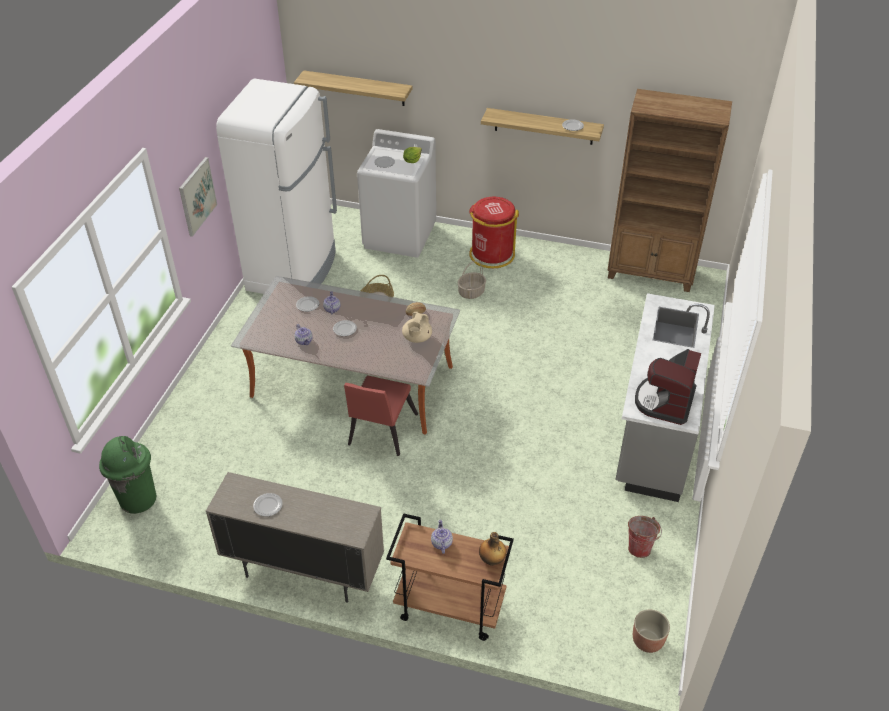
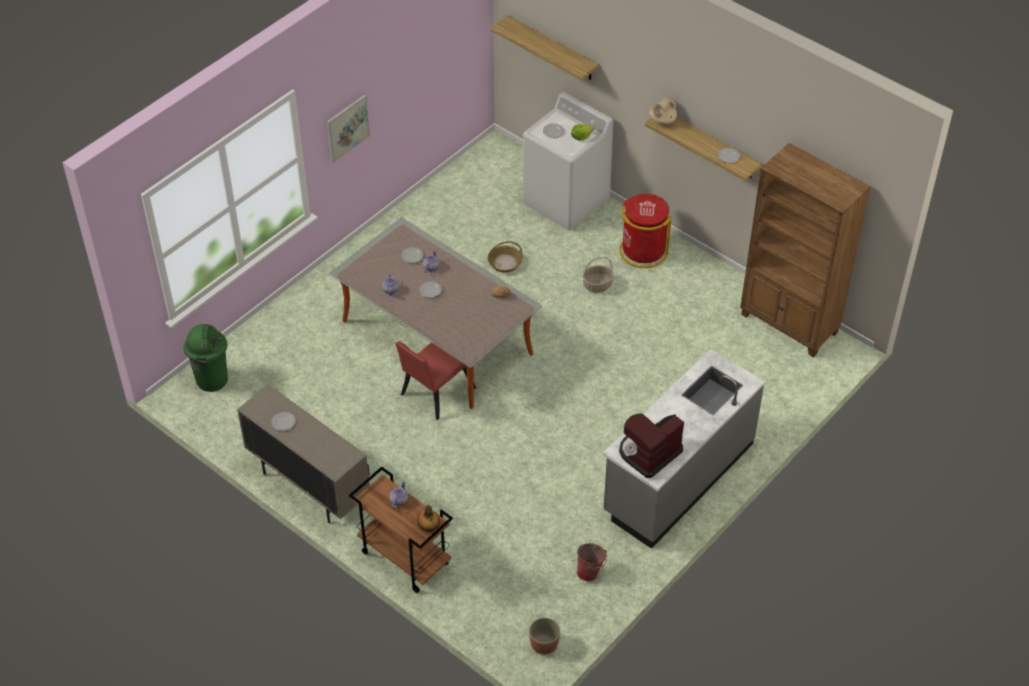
camera: 25 degrees right, 5 degrees up
(293, 270) = (445, 207): white fridge -> none
(417, 338) = (486, 320): beige teapot -> beige teapot (662, 121)

